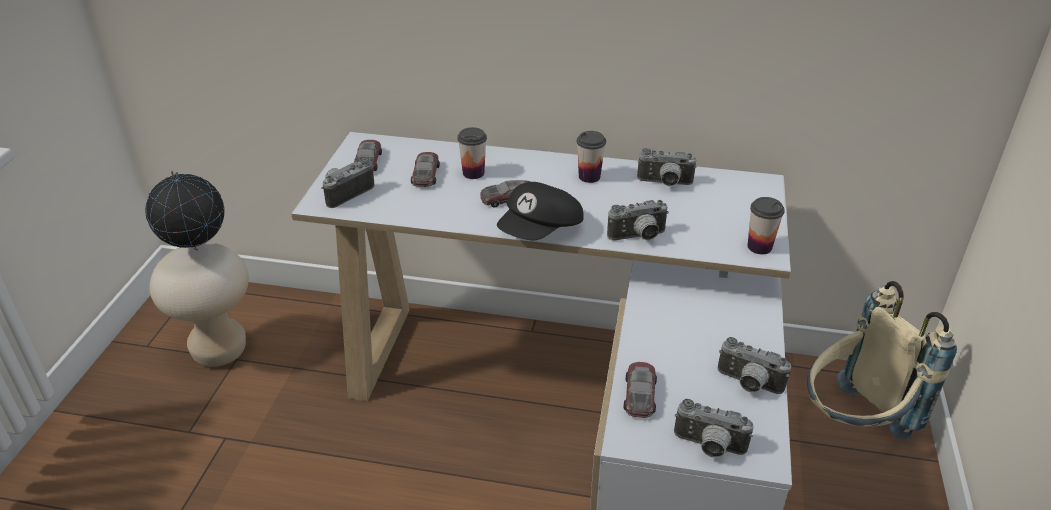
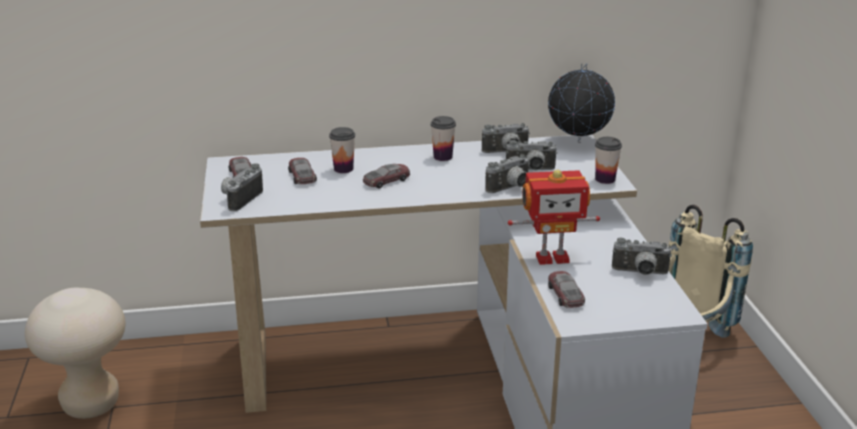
camera: 20 degrees left, 10 degrees down
(196, 248) = (73, 291): globe -> globe (578, 142)
(541, 231) = (430, 197): black cap -> none
(654, 335) = (551, 257): none -> toy robot
(708, 447) = (636, 315): camera -> camera (530, 170)

